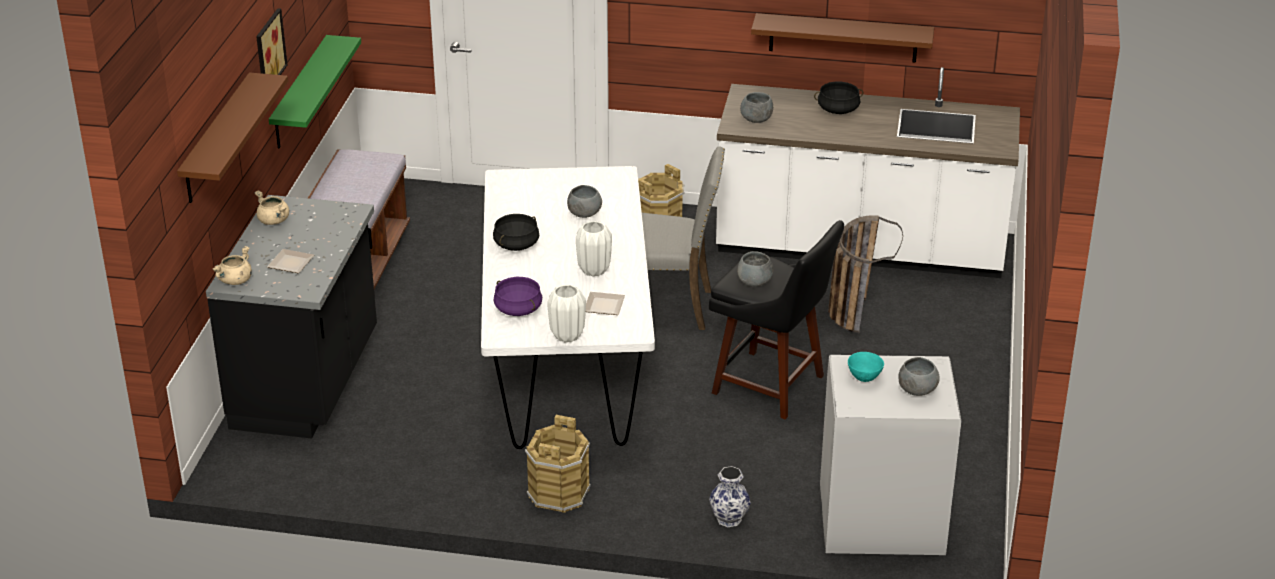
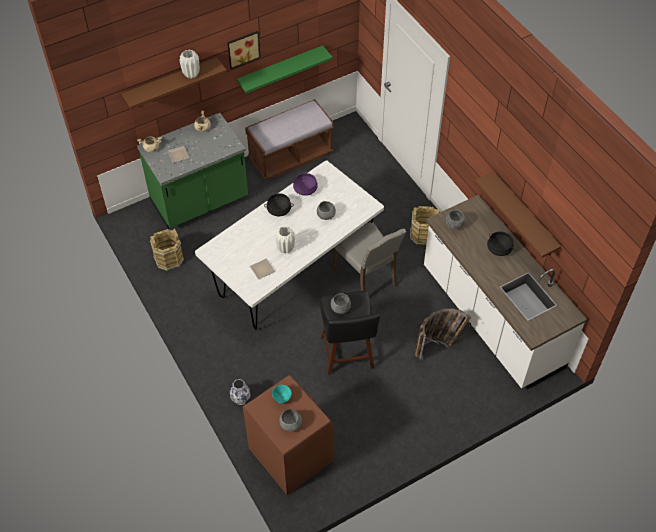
camera: 50 degrees right, 20 degrees up
(308, 382) = (200, 201): black counter -> green counter
(517, 309) = (232, 243): purple cooking pot -> purple cooking pot (305, 189)
(559, 493) = (205, 330): brown bucket -> brown bucket (169, 259)
(567, 336) = (228, 272): white vase -> white vase (191, 74)
(880, 516) = (292, 453): white washing machine -> brown washing machine

